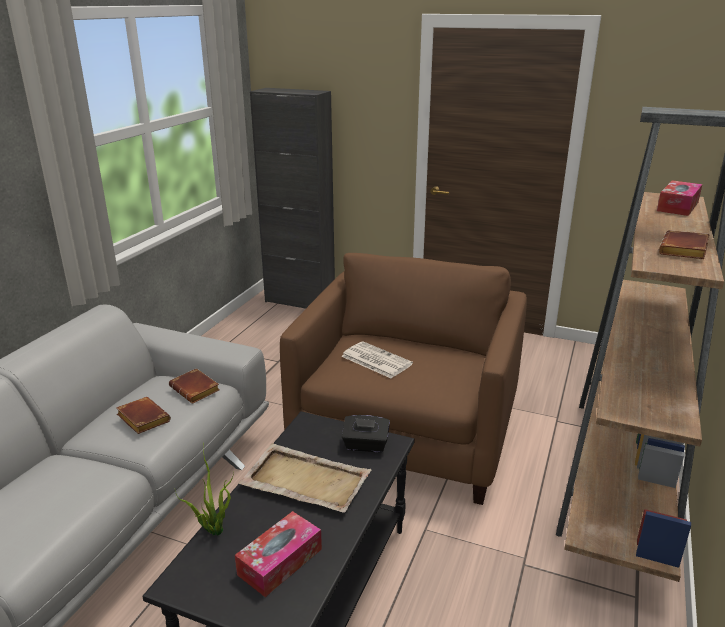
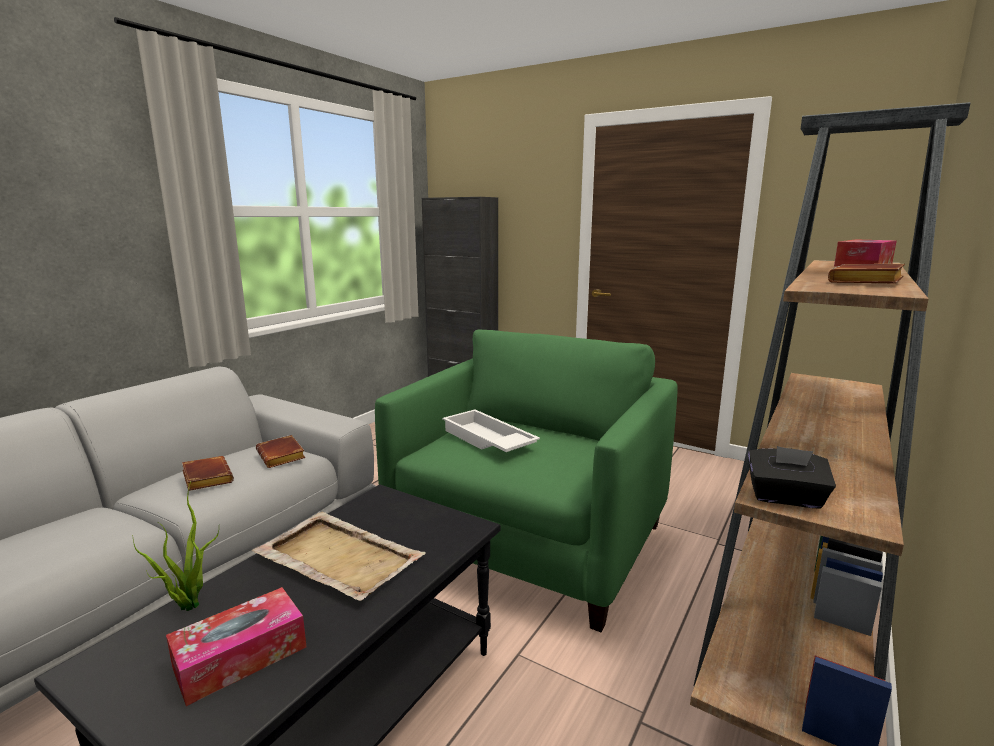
camera: 10 degrees right, 10 degrees down
(365, 445) = (435, 526): black tissue box -> black tissue box (785, 498)
(375, 360) = (486, 440): newspaper -> white tray
(407, 435) = (530, 541): brown armchair -> green armchair

